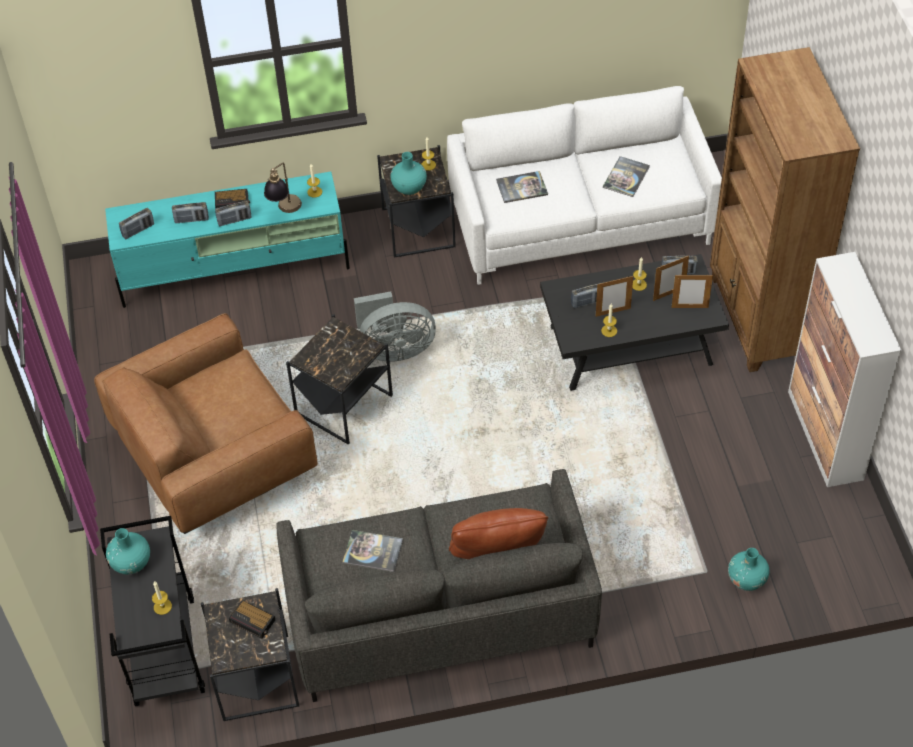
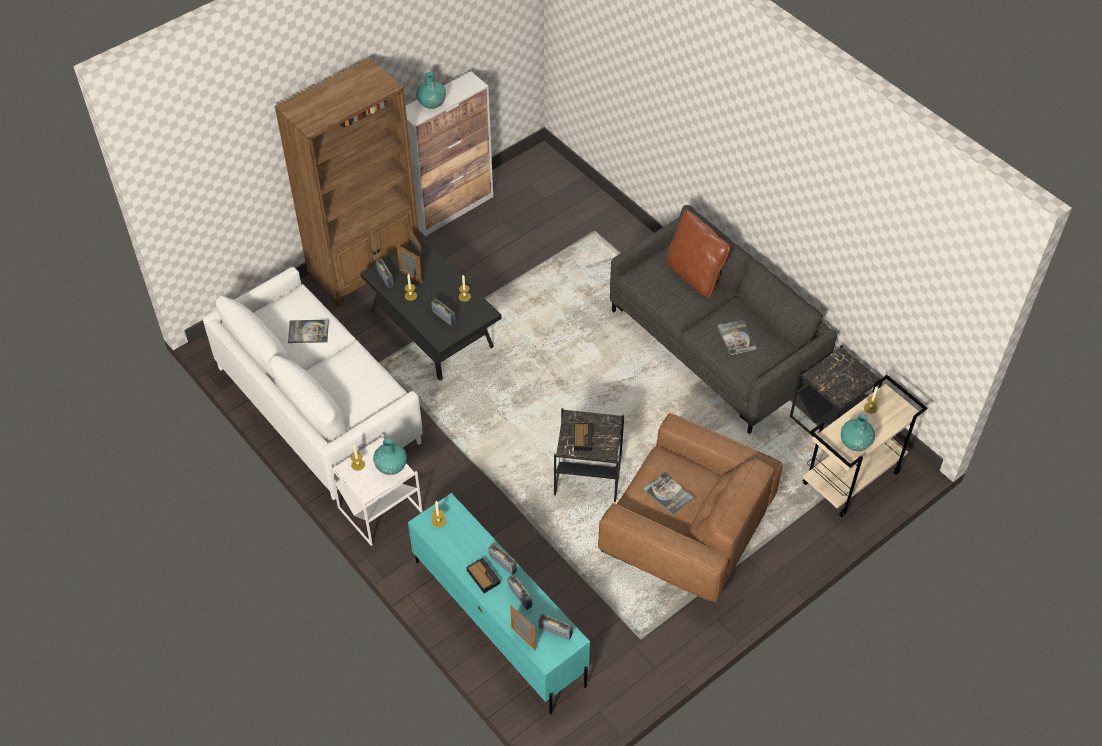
camera: 120 degrees left, 0 degrees up
(164, 650) = (851, 479): black cart -> beige cart
(253, 621) = (831, 375): alarm clock -> alarm clock (583, 438)
(285, 211) = (472, 532): table lamp -> none
(394, 349) = (516, 468): grey fan -> none
(418, 227) = (379, 510): black side table -> white side table
(521, 187) = (353, 391): book -> book (668, 494)
(613, 312) = (445, 300): picture frame -> picture frame (523, 639)
(746, 579) = (587, 212): turquoise vase -> turquoise vase (432, 103)

